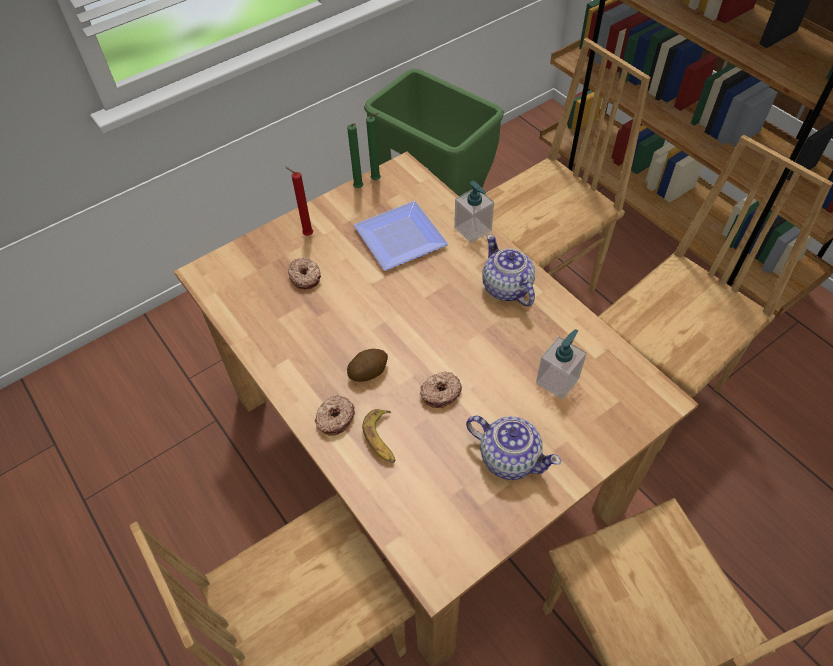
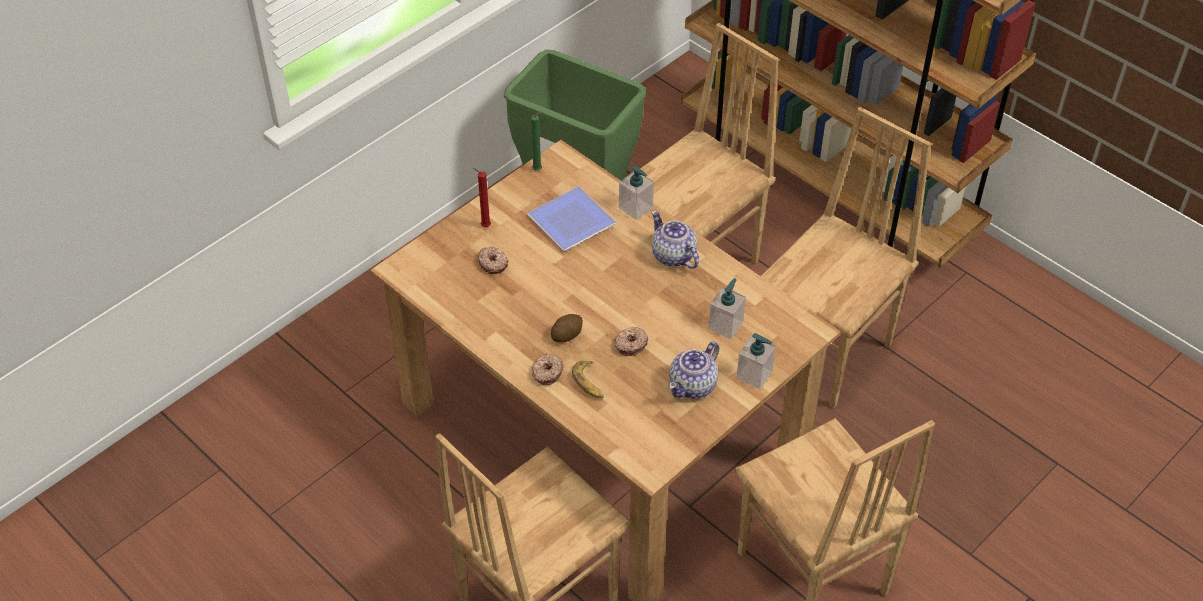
camera: 10 degrees left, 5 degrees down
(359, 189) = (523, 179): green candle -> none
(509, 457) = (693, 385): teapot -> teapot turned 105 degrees clockwise
(586, 452) = (754, 375): none -> soap dispenser

